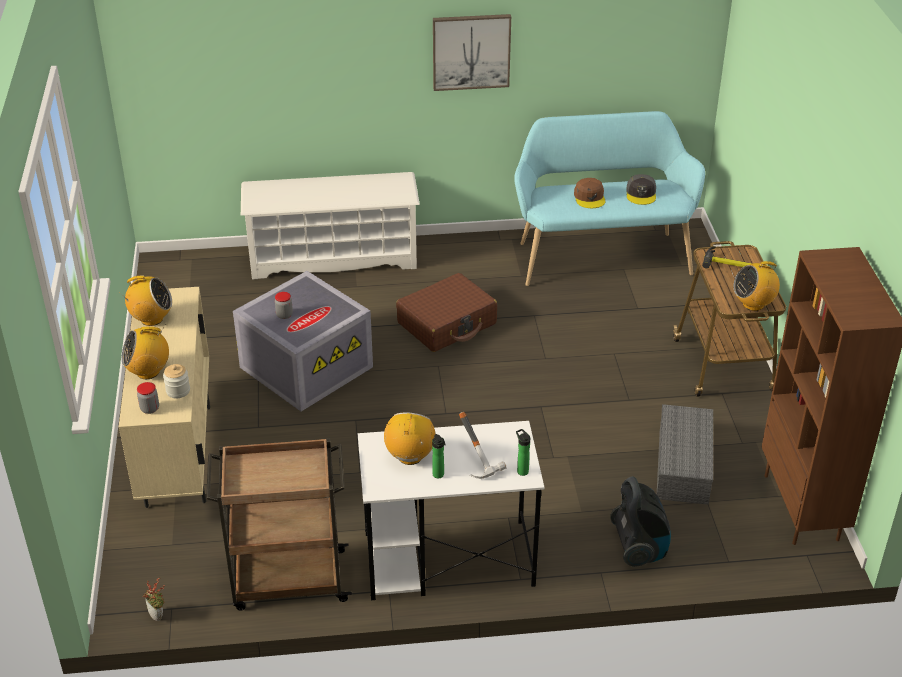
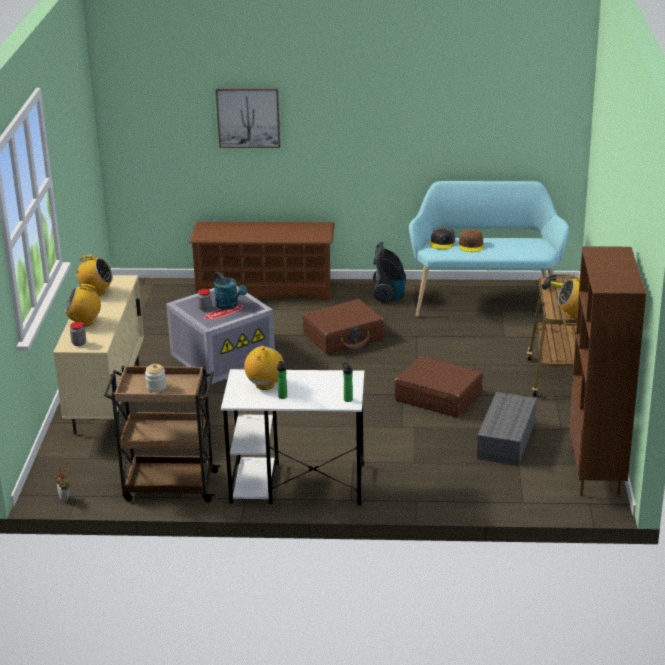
camera: 10 degrees right, 10 degrees down
(178, 391) = (103, 334): jar -> jar (156, 387)
(314, 309) = (229, 306): none -> turquoise watering can
(334, 258) = (265, 289): white shoe rack -> brown shoe rack
(471, 51) = (380, 123): picture -> picture (248, 117)
(482, 460) = (319, 391): hammer -> none
(584, 407) = (438, 397): none -> brown suitcase
(639, 547) = (452, 488): vacuum cleaner -> vacuum cleaner (389, 297)
(641, 194) = (515, 245): grey cap -> grey cap (442, 242)

